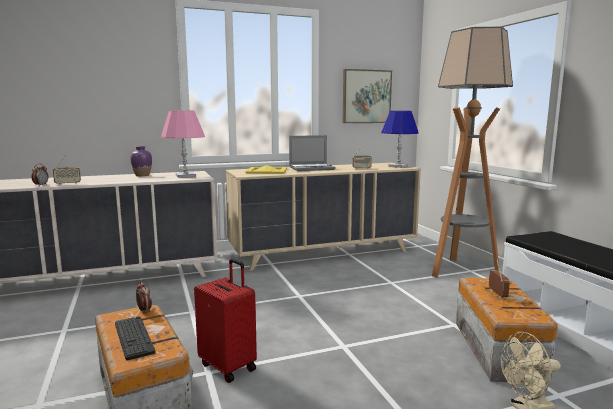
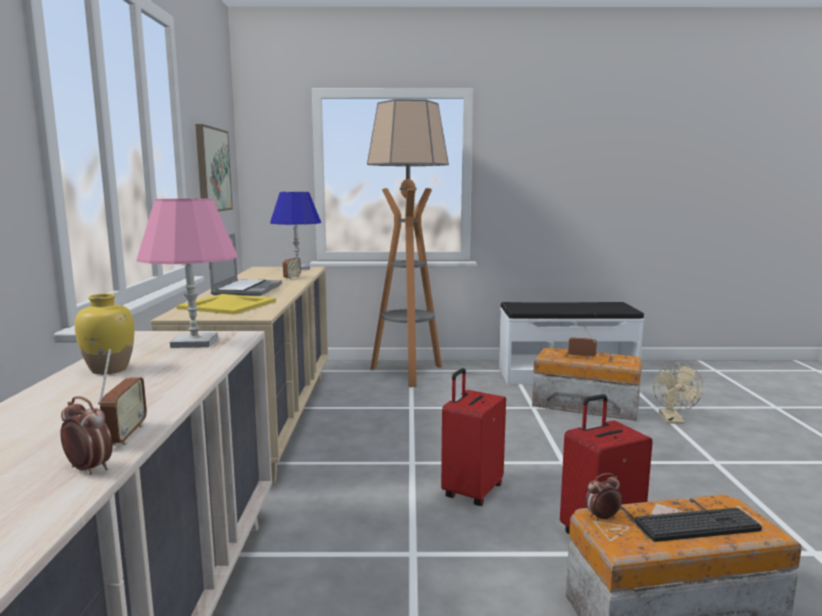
camera: 70 degrees left, 0 degrees up
(142, 175) = (109, 369): purple vase -> yellow vase
(270, 317) = (471, 491): none -> red suitcase

